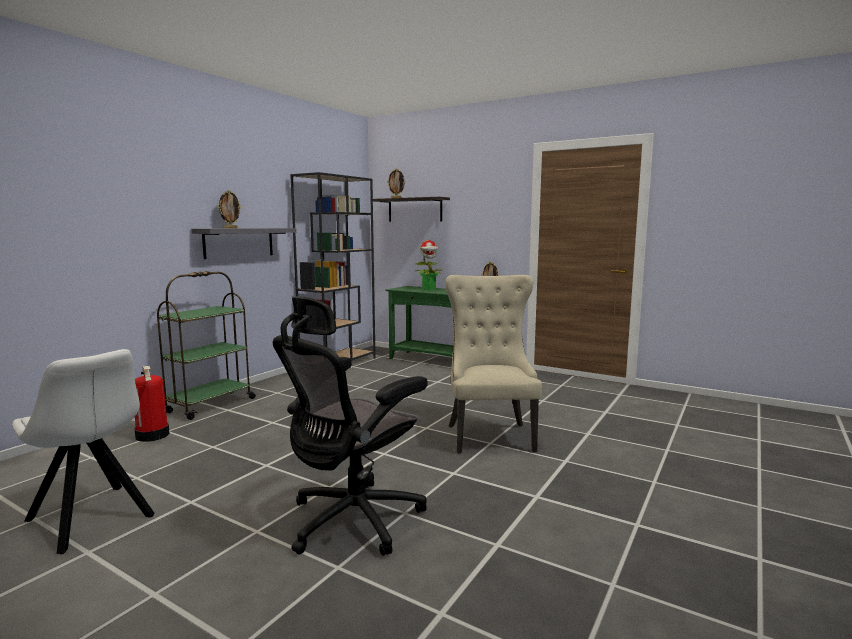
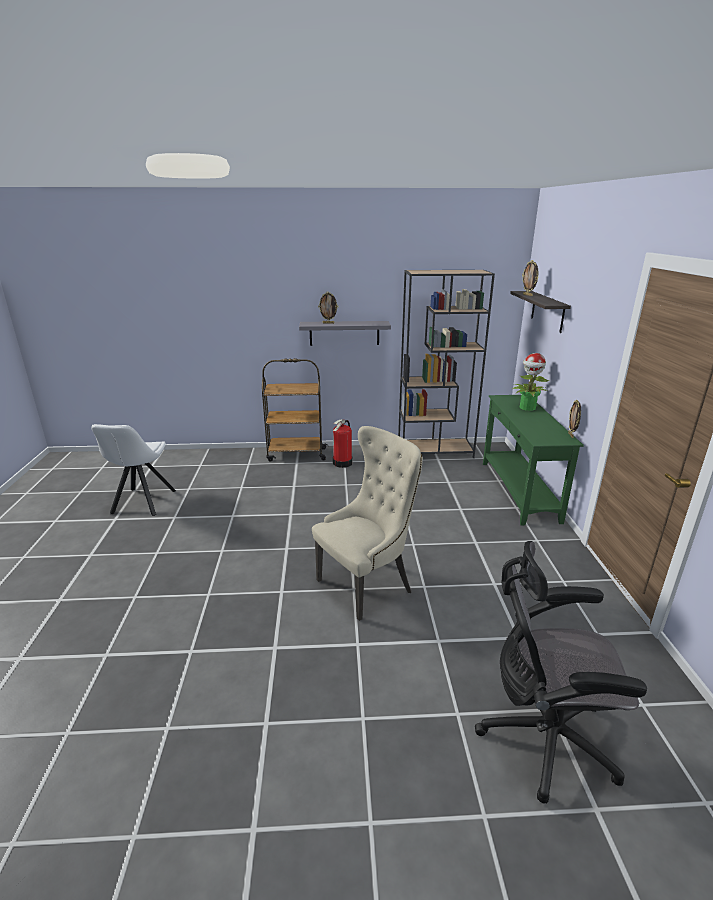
camera: 55 degrees right, 15 degrees up
(153, 435) = (239, 464): fire extinguisher -> fire extinguisher (342, 463)
(210, 406) = (296, 454): green cart -> brown cart
(354, 521) = (186, 579): office chair -> office chair (545, 739)

